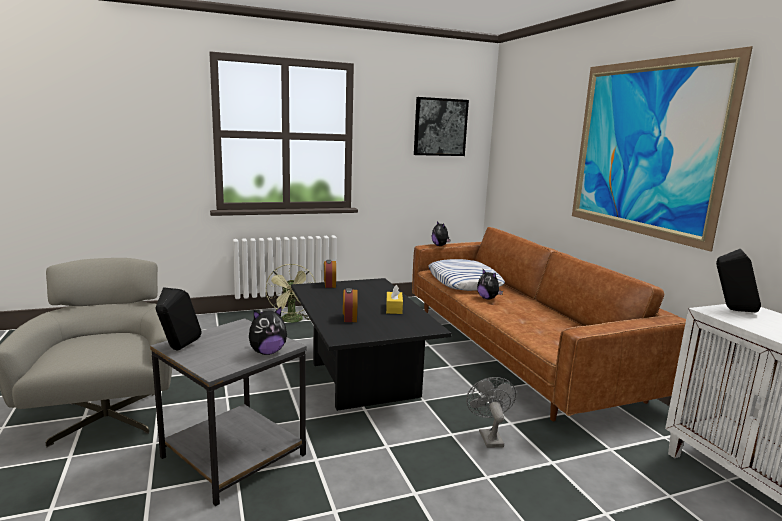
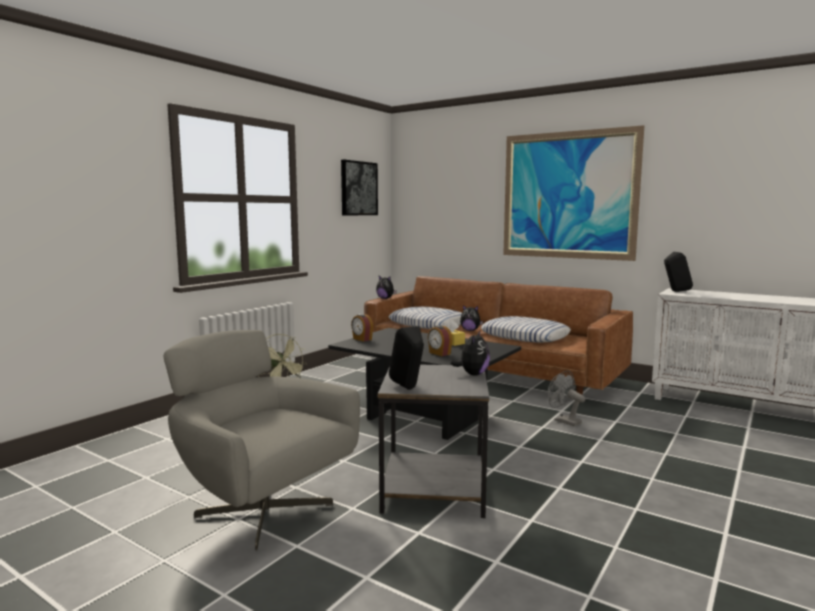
camera: 35 degrees left, 5 degrees down
(532, 320) = (525, 336): none -> pillow

